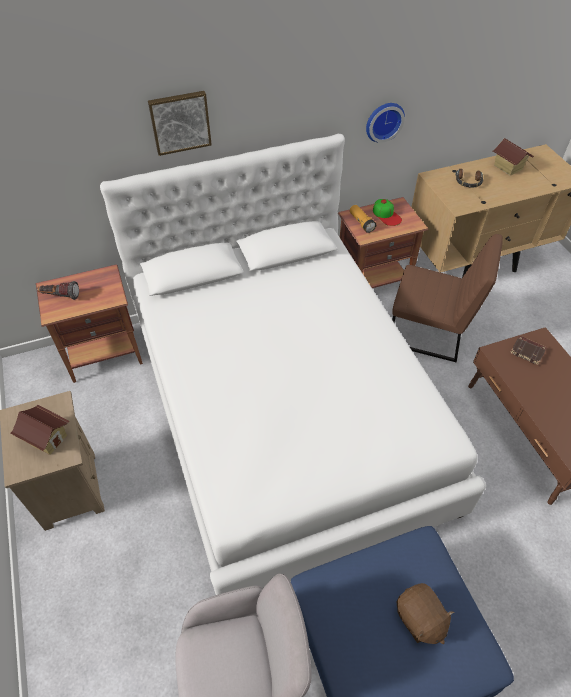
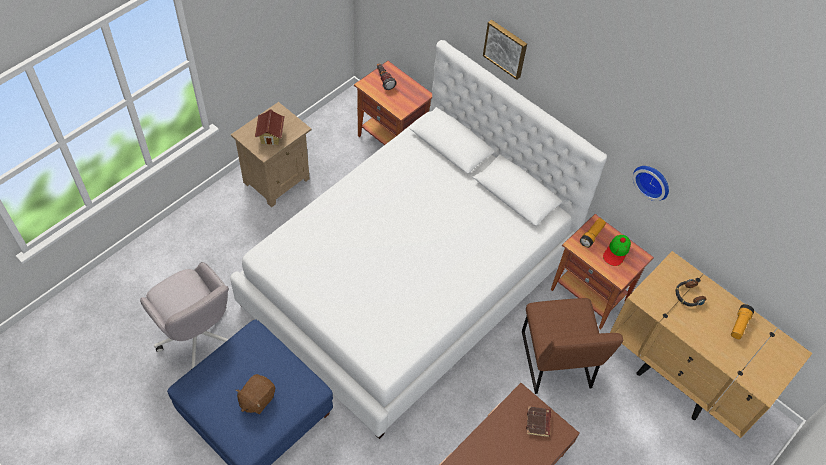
camera: 60 degrees right, 5 degrees up
(508, 167) = (739, 325): toy house -> flashlight

